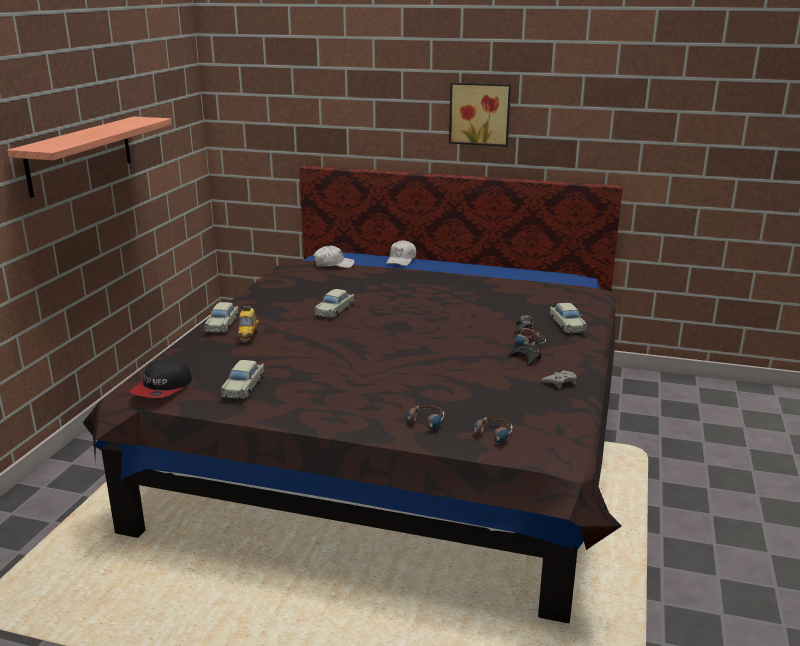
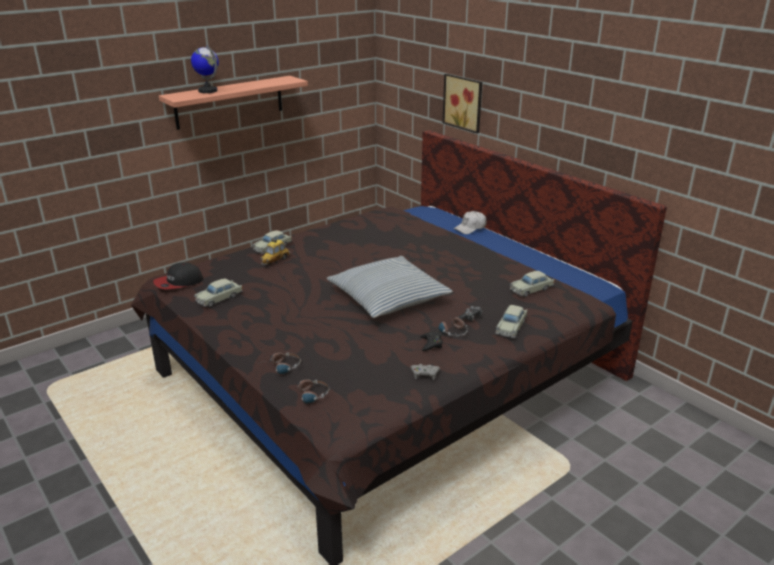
camera: 35 degrees right, 5 degrees up
(68, 138) = (208, 91): none -> globe
(333, 264) = (412, 219): white cap -> none
(335, 310) = (356, 258): beige toy car -> beige toy car (531, 289)
(424, 334) = (388, 297): none -> pillow
(480, 113) = (556, 109): picture -> picture (464, 102)

